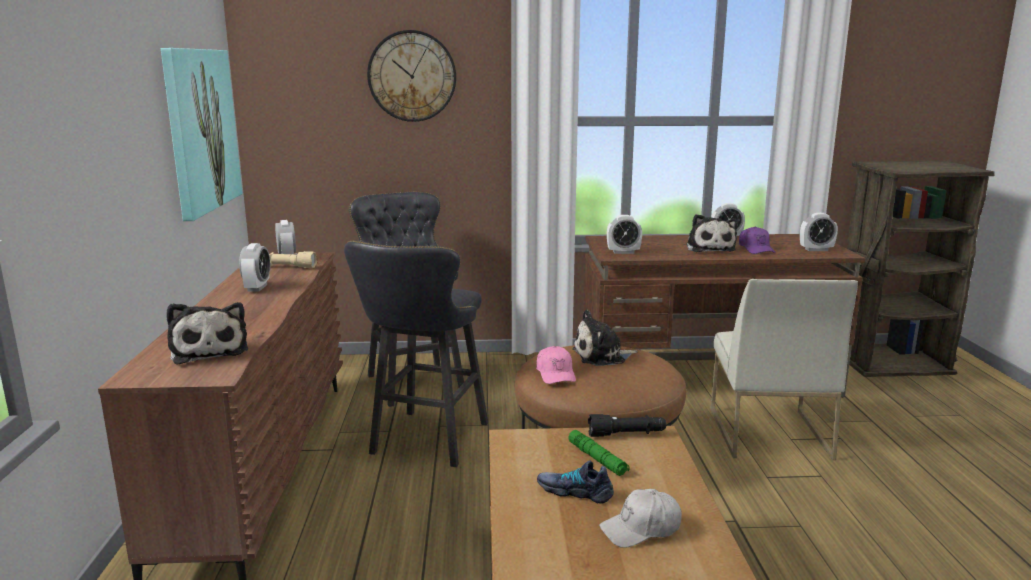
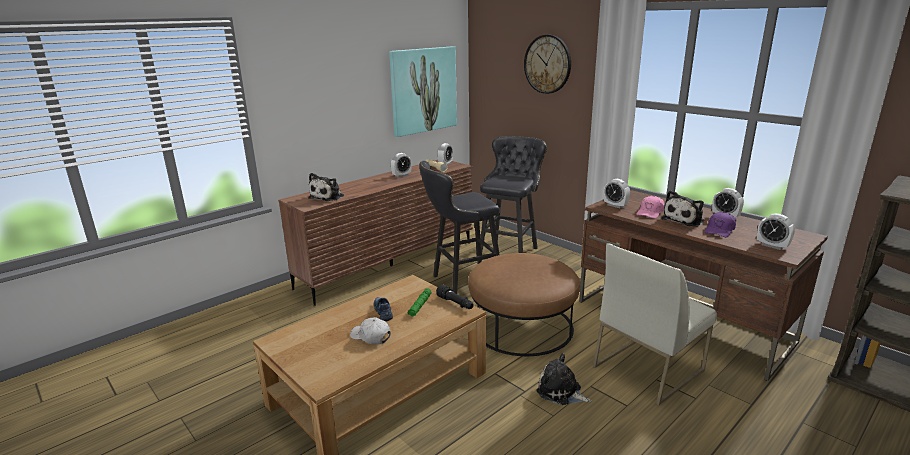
camera: 50 degrees right, 5 degrees up
(556, 374) = (492, 264): pink cap -> pink cap (650, 212)
(602, 356) = (536, 266): plush toy -> plush toy (561, 392)

